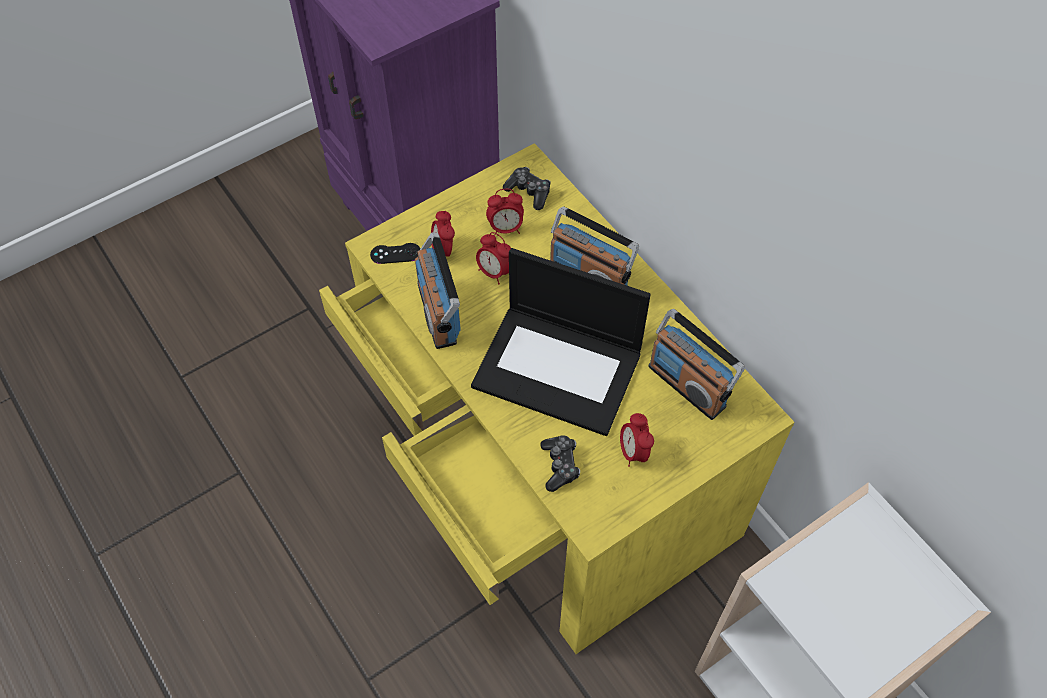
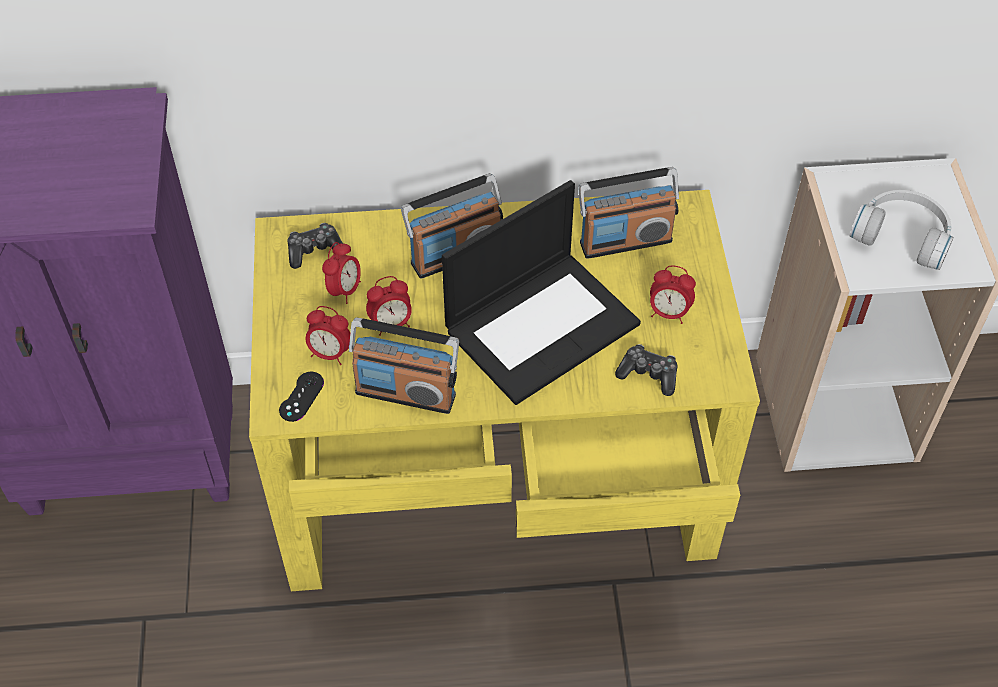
camera: 60 degrees left, 5 degrees down
(848, 601) = (903, 235): none -> white headphones

